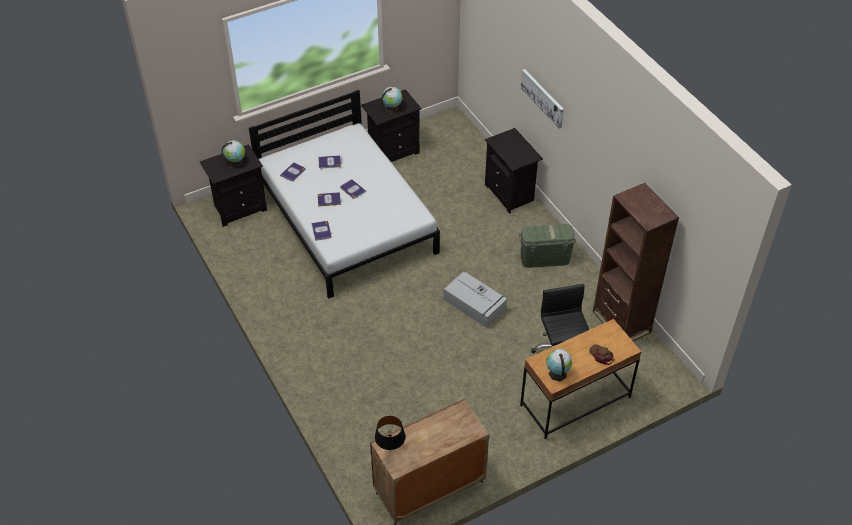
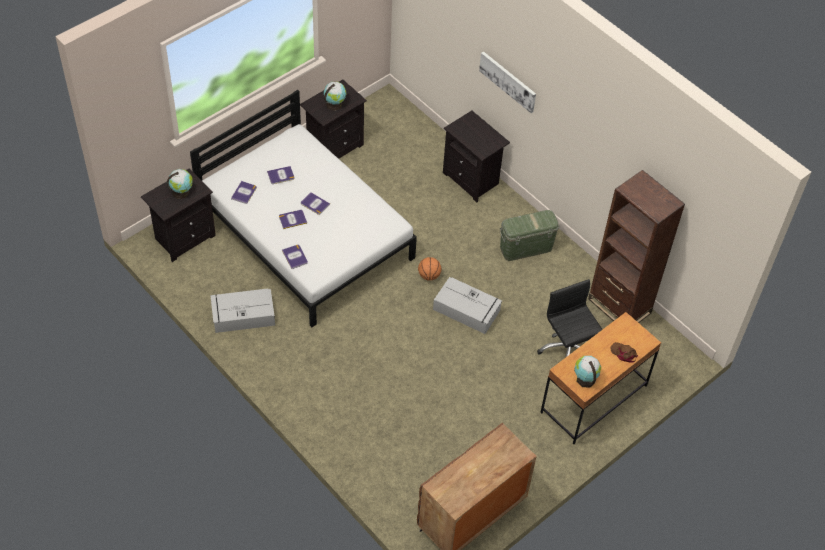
camera: 15 degrees left, 5 degrees up
(270, 279) = (242, 315): none -> grey storage box
(390, 451) = (443, 491): black table lamp -> none
(448, 269) = (429, 275): none -> basketball

